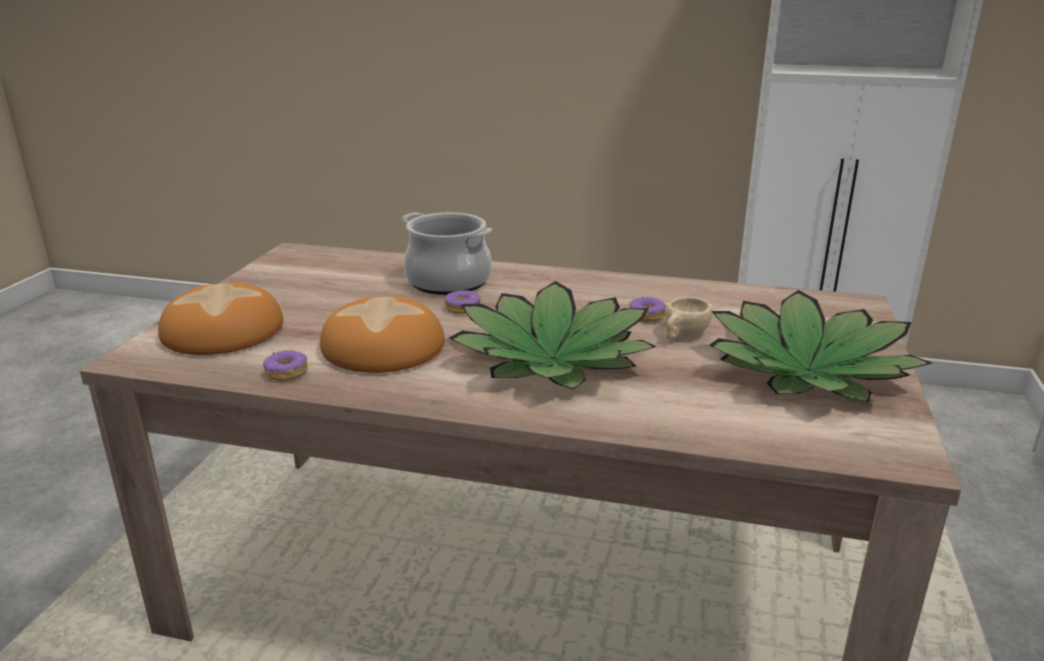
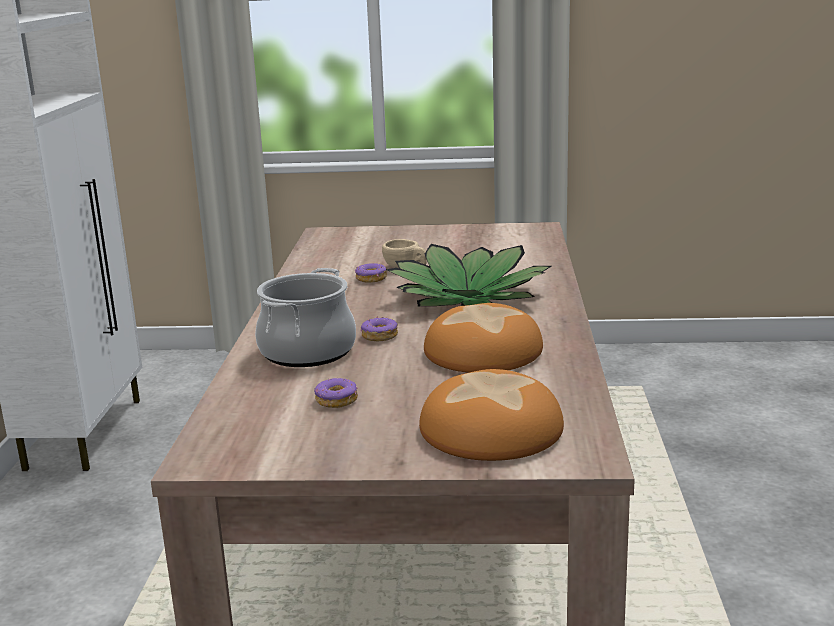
camera: 100 degrees left, 5 degrees down
(286, 373) = (560, 377): donut -> donut (337, 400)
(809, 370) = (445, 241): potted plant -> none

